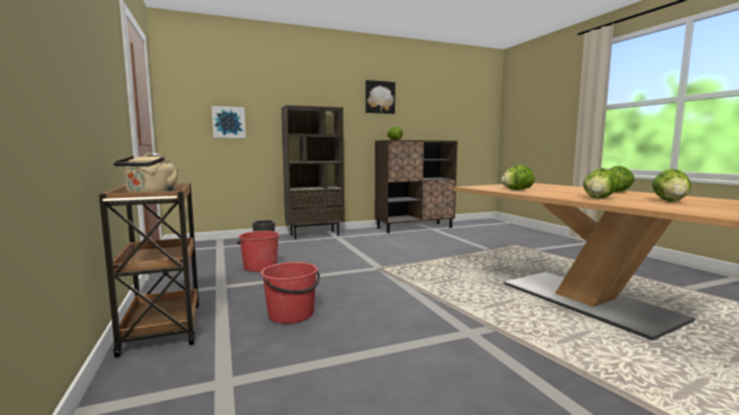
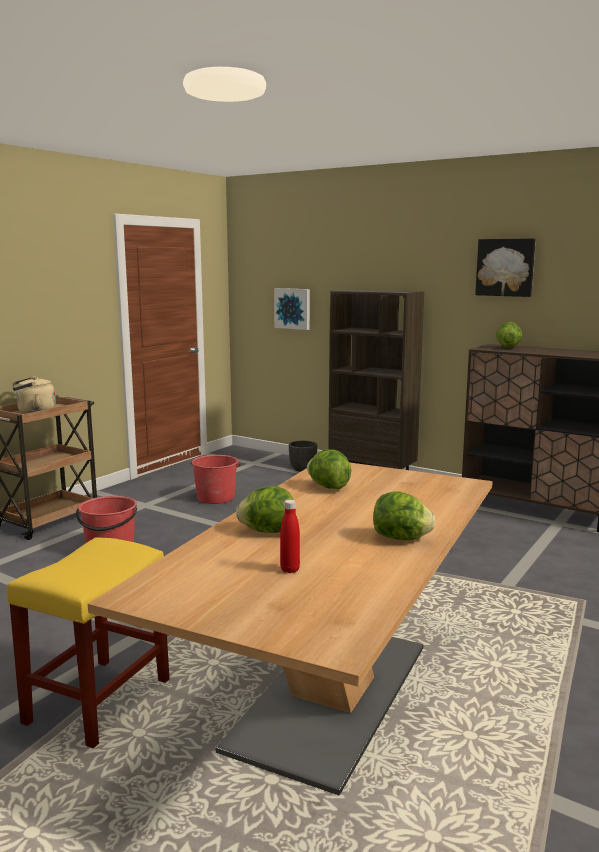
camera: 55 degrees right, 5 degrees up
(571, 366) = (99, 700): none -> yellow stool
(670, 201) = (290, 569): lettuce -> red bottle

